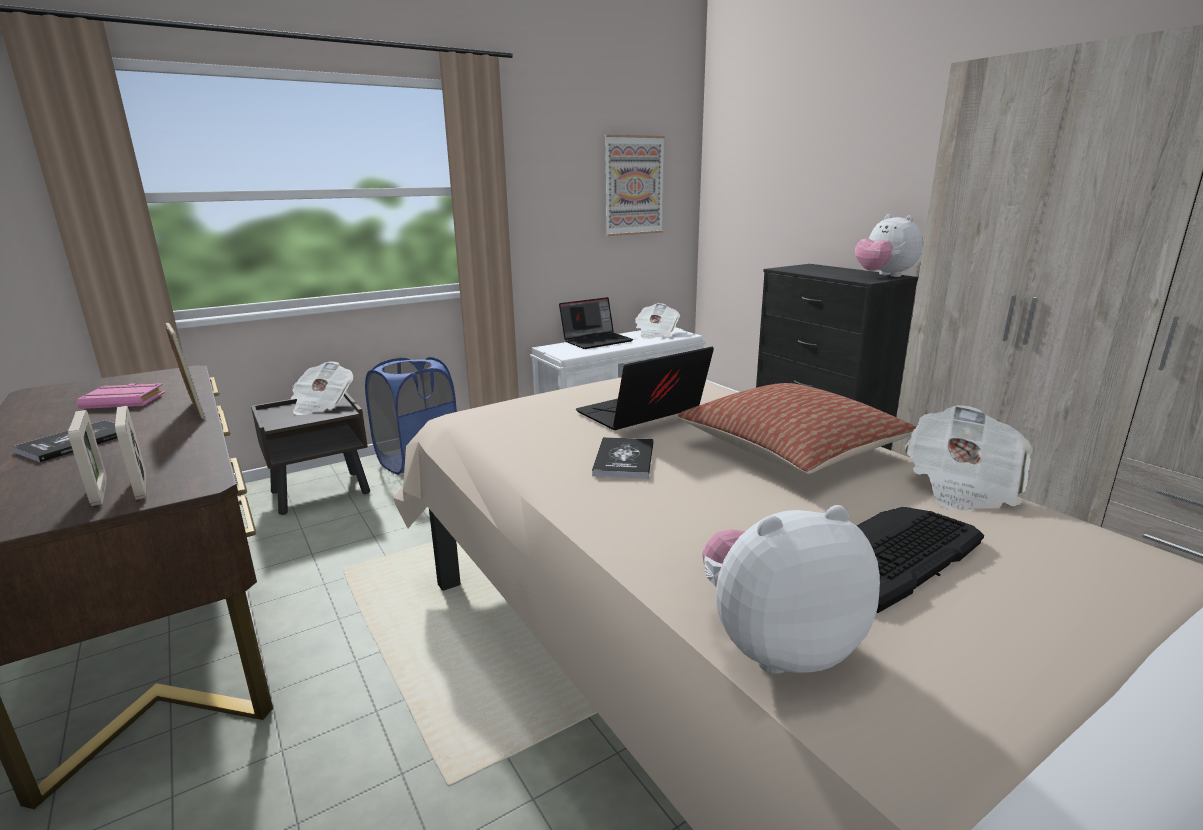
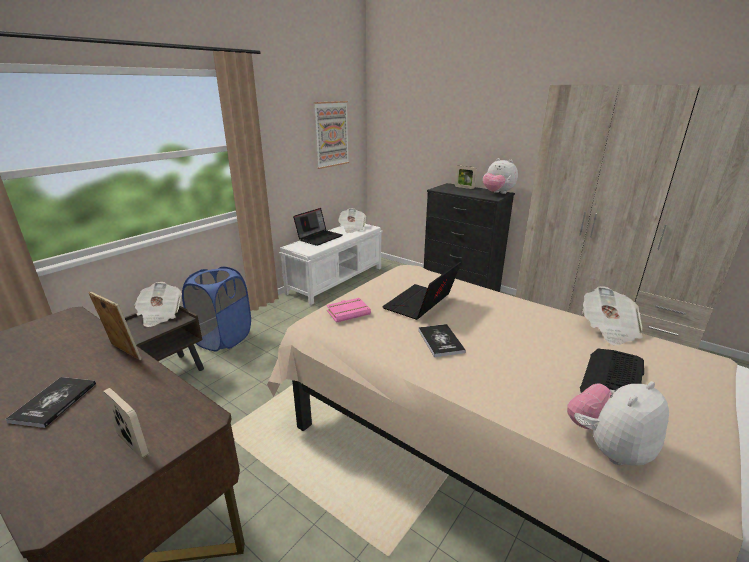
camera: 20 degrees left, 5 degrees up
(126, 401) = (51, 353): pink book -> pink book (348, 312)
(141, 486) = (161, 431): picture frame -> picture frame (464, 187)
(791, 450) = (517, 318): pillow -> none

